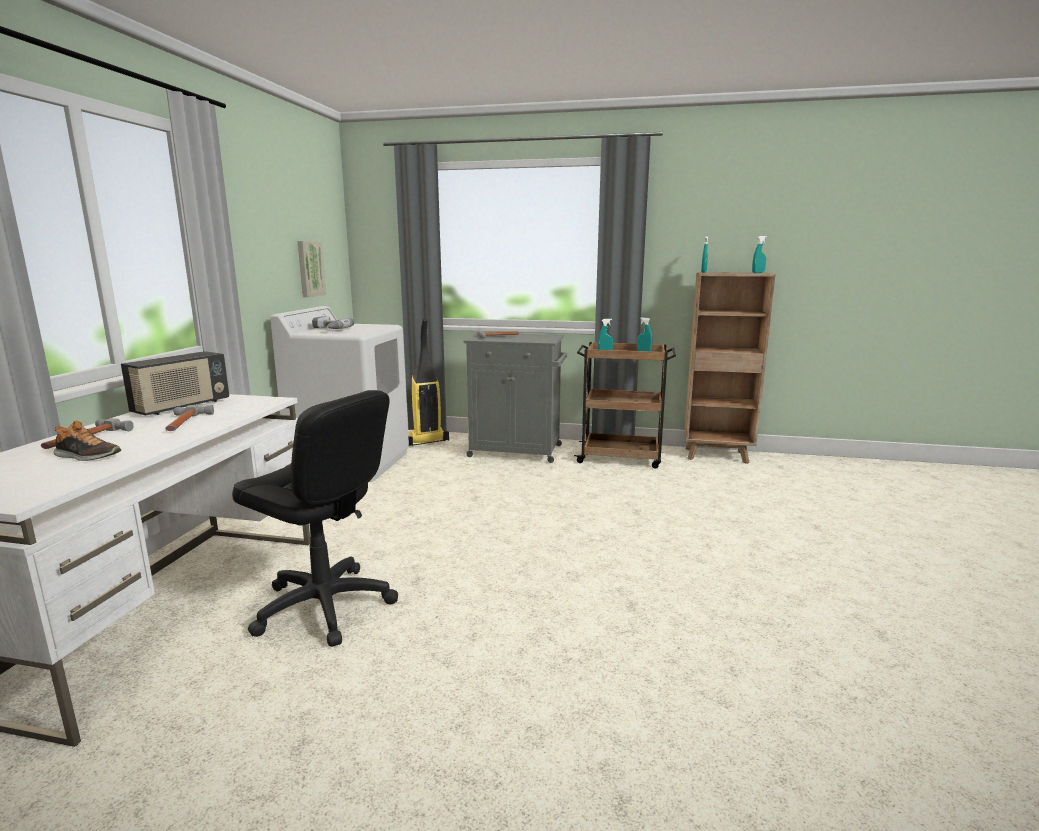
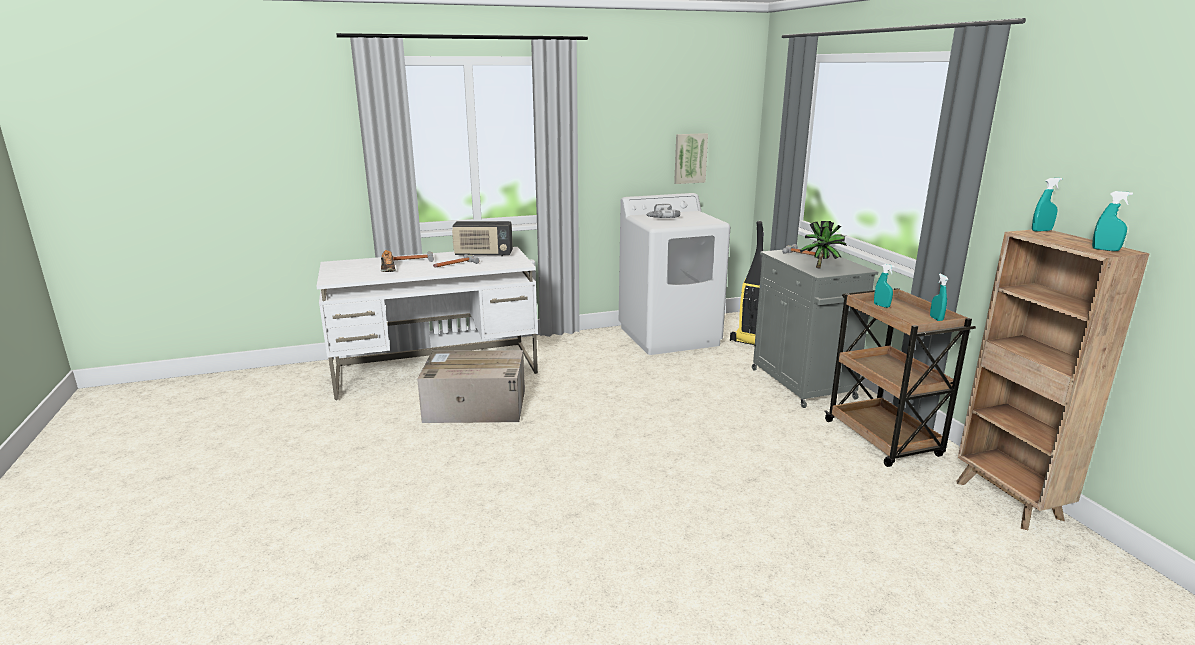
camera: 60 degrees right, 5 degrees up
(324, 606) = (474, 406): black office chair -> cardboard box
(535, 339) = (821, 268): none -> potted plant

